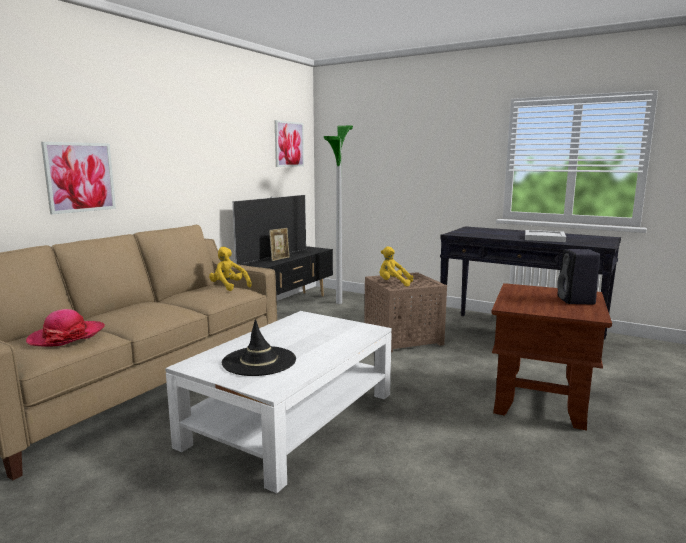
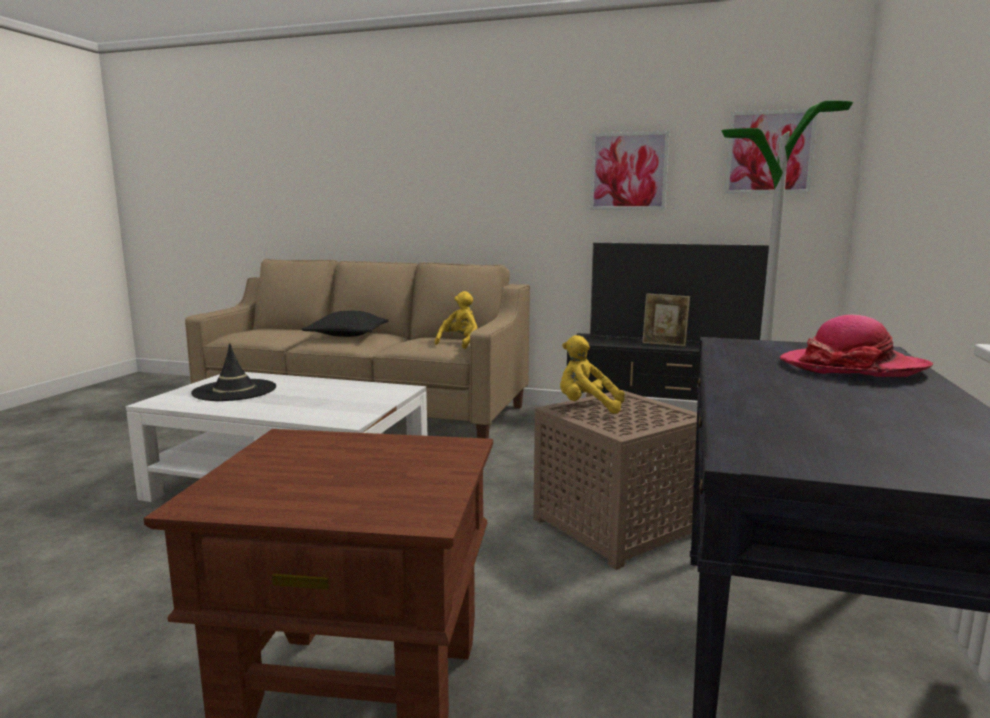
camera: 75 degrees right, 0 degrees up
(67, 336) = (272, 332): hat -> hat (852, 367)
(80, 177) = (402, 202): picture -> picture (628, 171)
(138, 311) = (348, 335): none -> black pillow
(393, 283) = (587, 407): yellow plush toy -> yellow plush toy turned 75 degrees counterclockwise
(545, 238) = (803, 400): white tray -> none
(576, 301) = (338, 496): black speaker -> none

